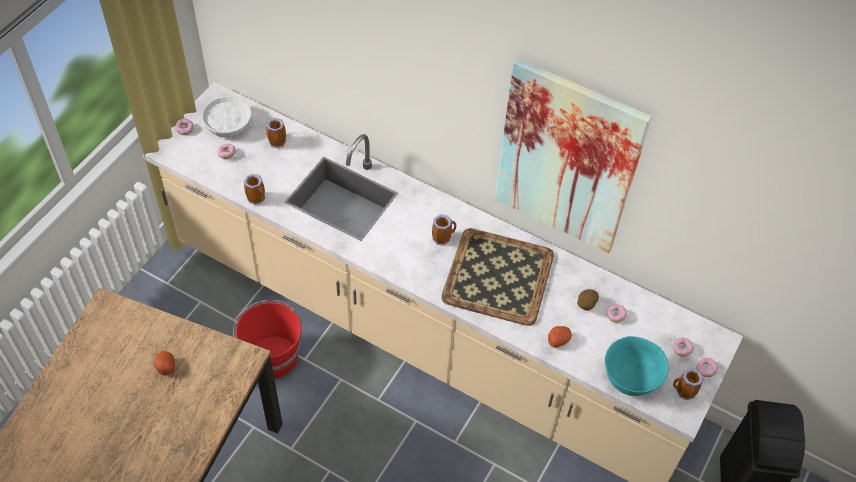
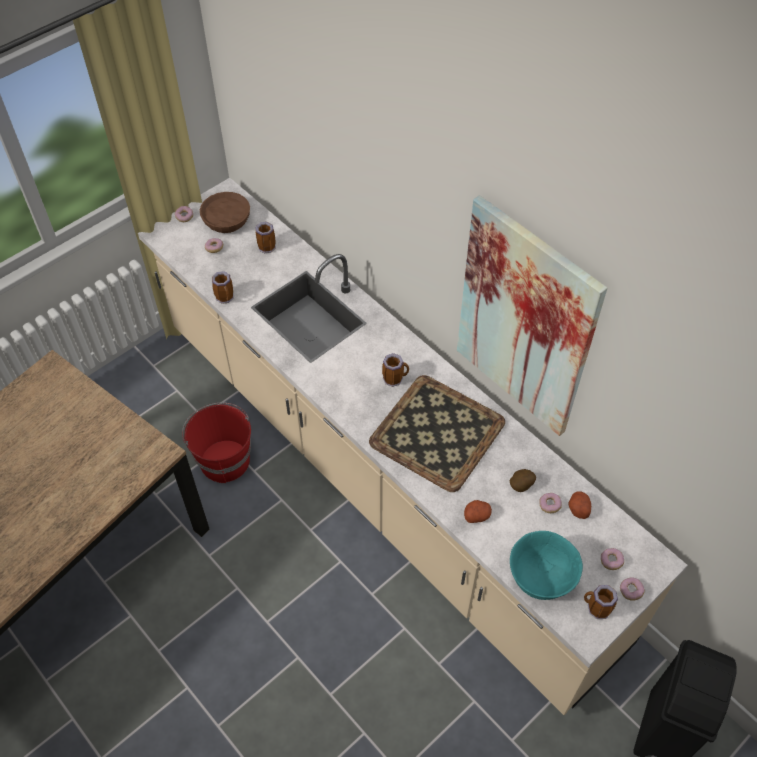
camera: 20 degrees right, 0 degrees up
(165, 366) = (81, 441): potato -> potato (578, 508)
(228, 124) = (227, 220): white bowl -> brown bowl

